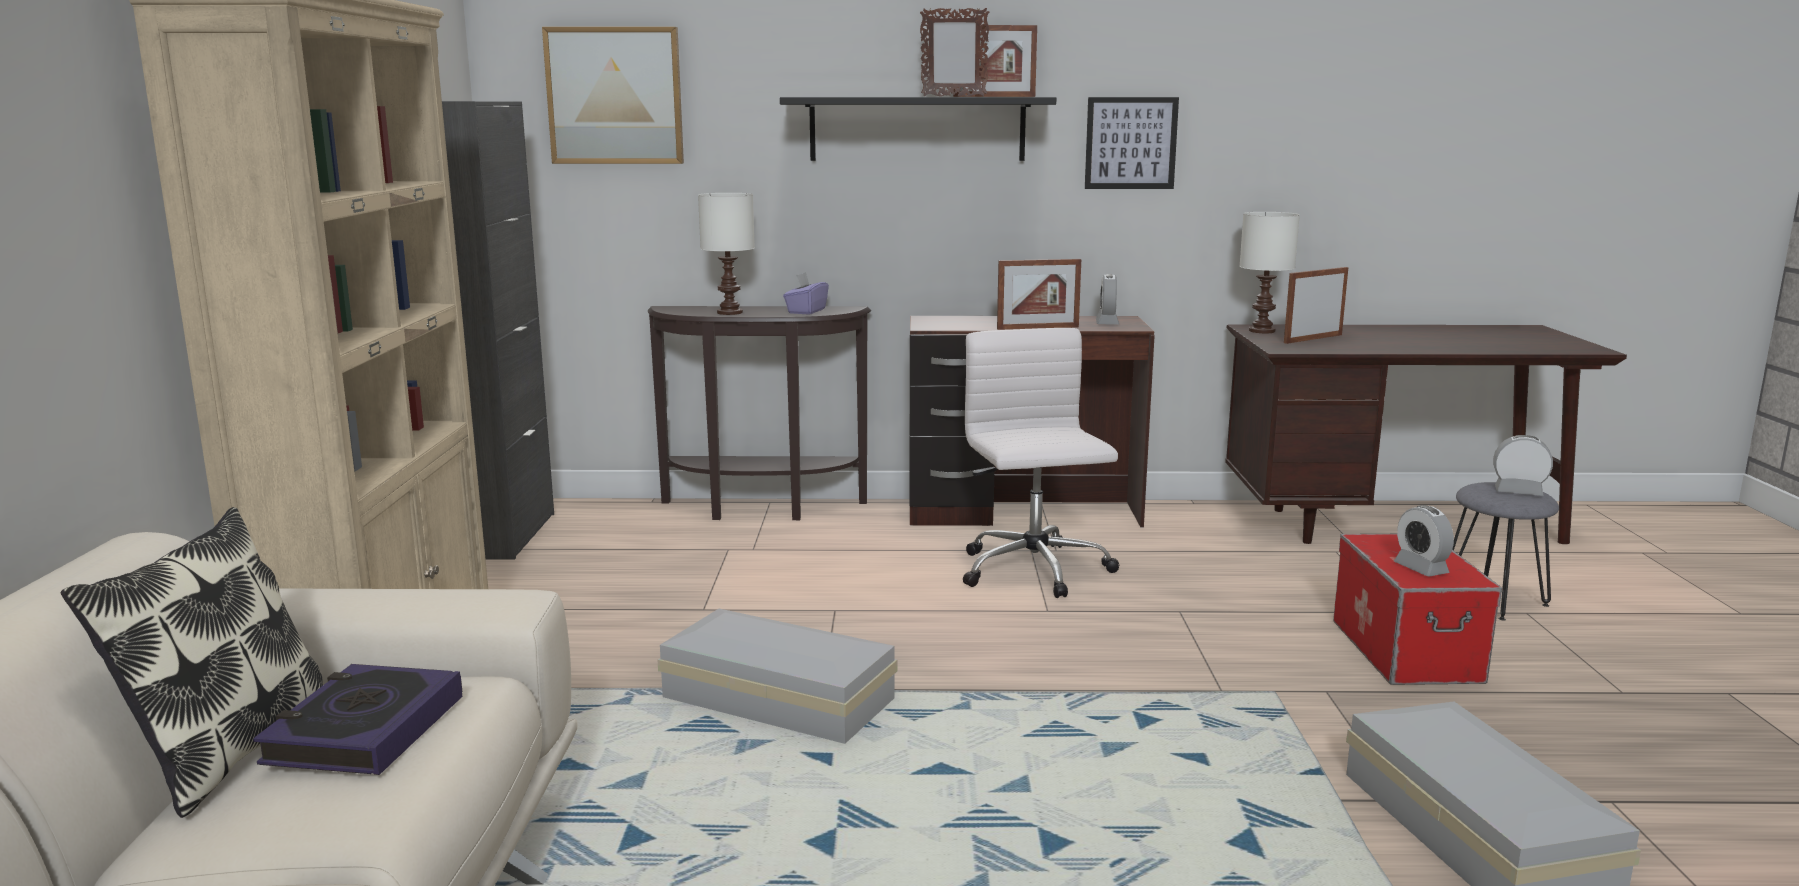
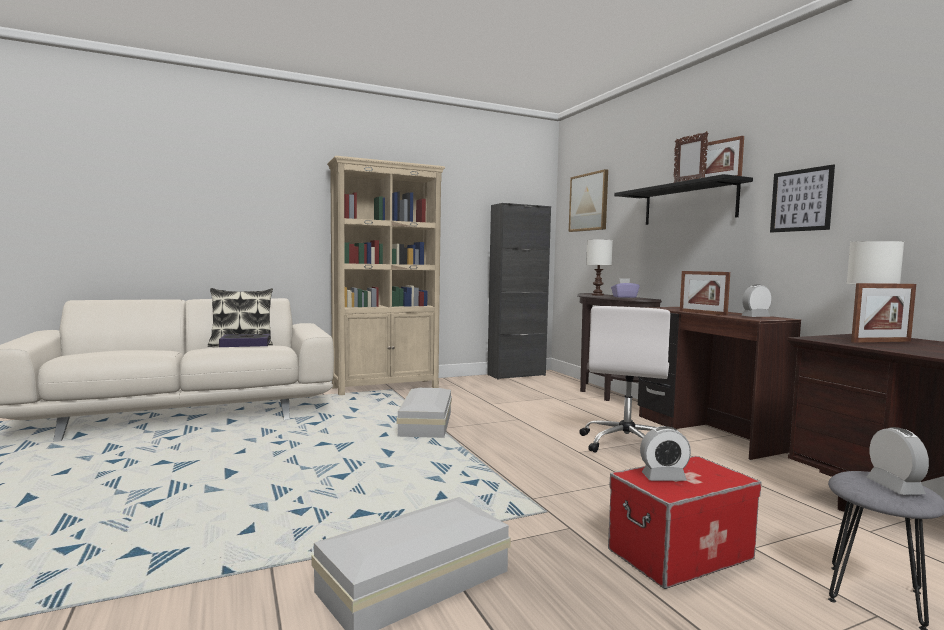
camera: 65 degrees right, 10 degrees down
(1034, 571) = (626, 444): white office chair -> white office chair turned 150 degrees clockwise
(1313, 339) = (881, 341): picture frame -> picture frame turned 135 degrees clockwise
(1421, 568) = (663, 477): alarm clock -> alarm clock turned 135 degrees counterclockwise

